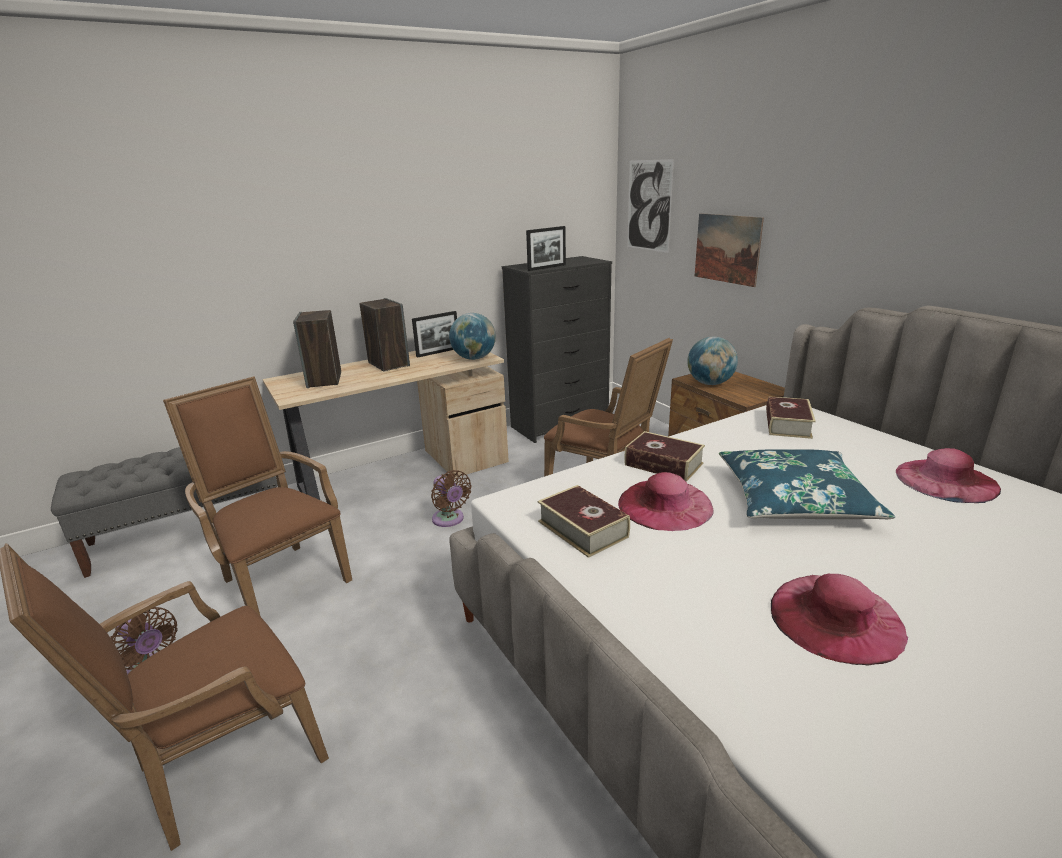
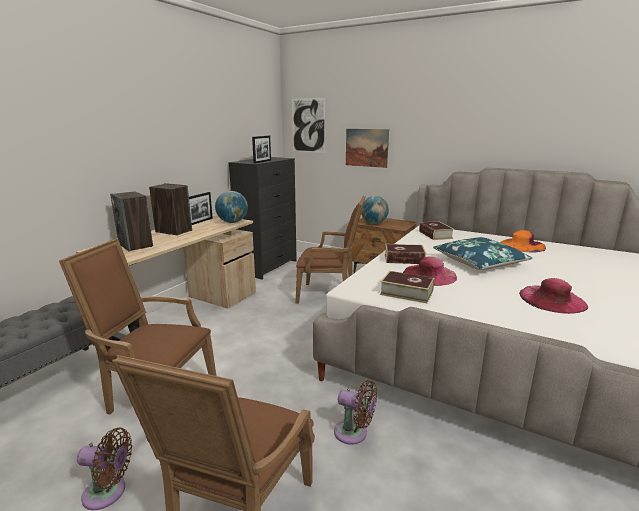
camera: 30 degrees left, 5 degrees down
(449, 520) = (250, 331): brown fan -> brown fan (354, 433)
(946, 480) = (522, 245): pink hat -> orange hat

